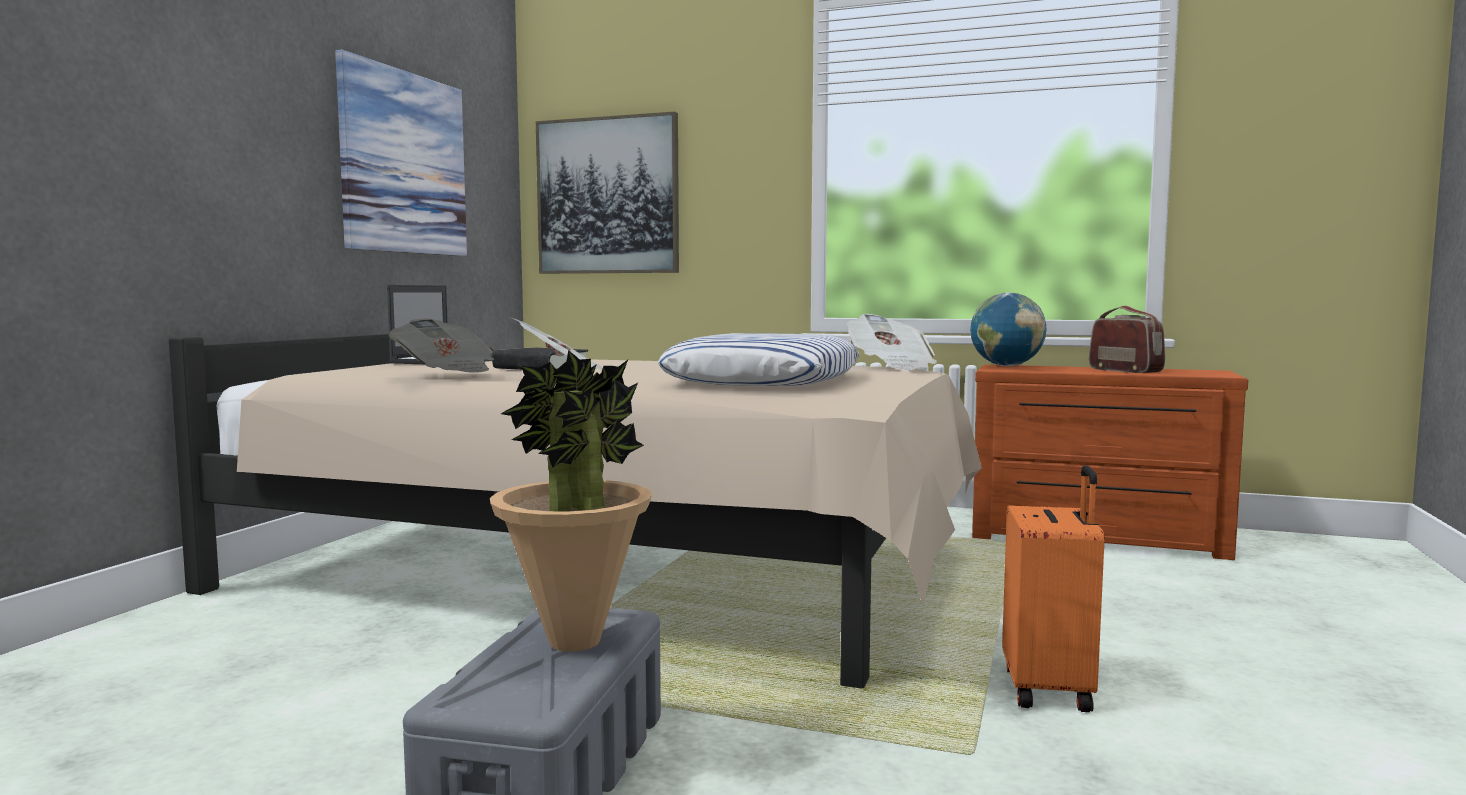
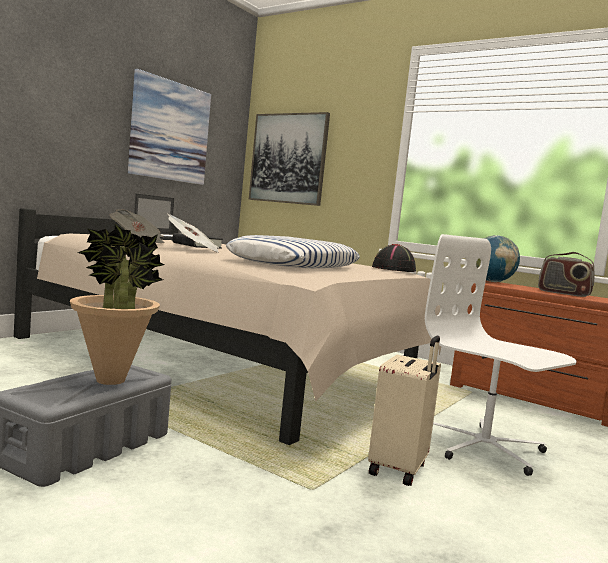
camera: 15 degrees right, 0 degrees up
(891, 367) = (394, 269): newspaper -> black hat
(1050, 689) = (399, 469): orange suitcase -> beige suitcase
(1117, 627) = (484, 447): none -> white office chair
(1125, 370) = (563, 293): radio -> radio turned 135 degrees clockwise

